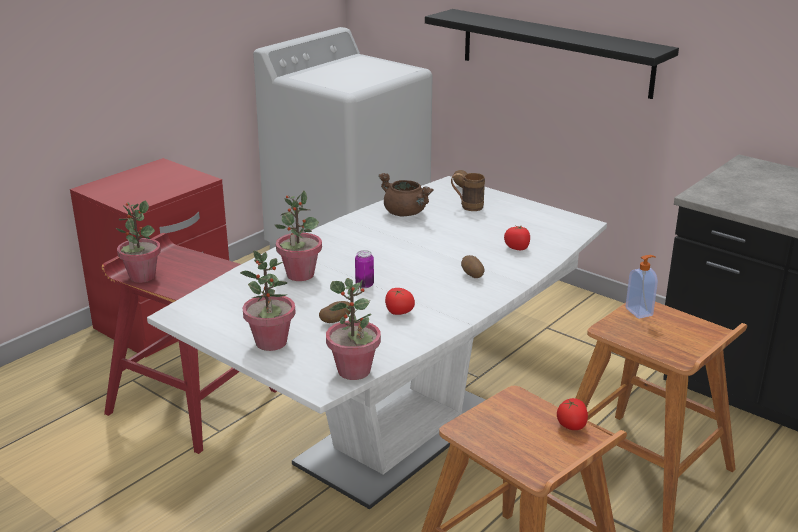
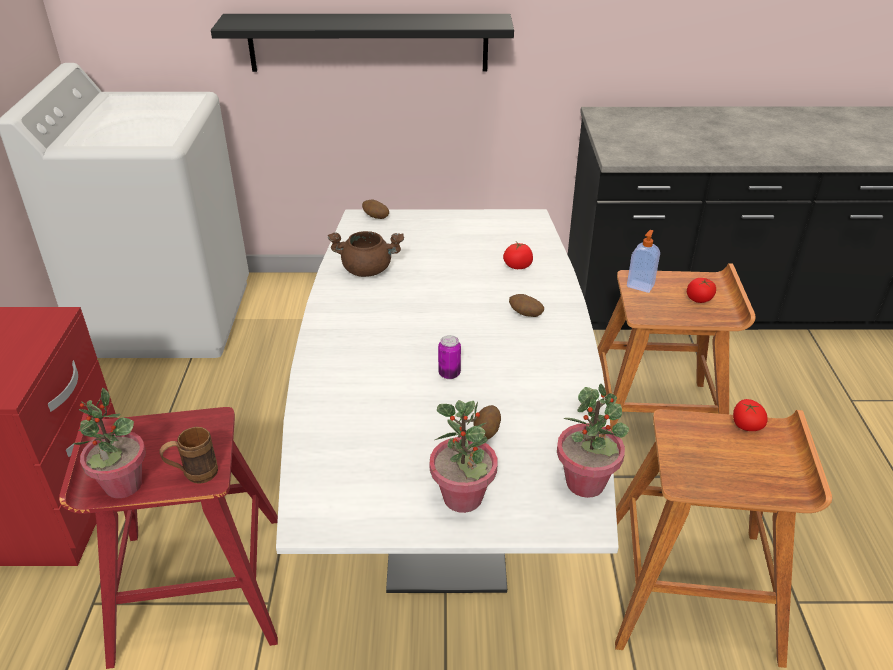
camera: 40 degrees left, 10 degrees up
(300, 275) = (369, 394): potted plant -> none
(399, 312) = (524, 390): tomato -> tomato (699, 299)
(467, 206) = (412, 238): brown mug -> brown mug (193, 475)

